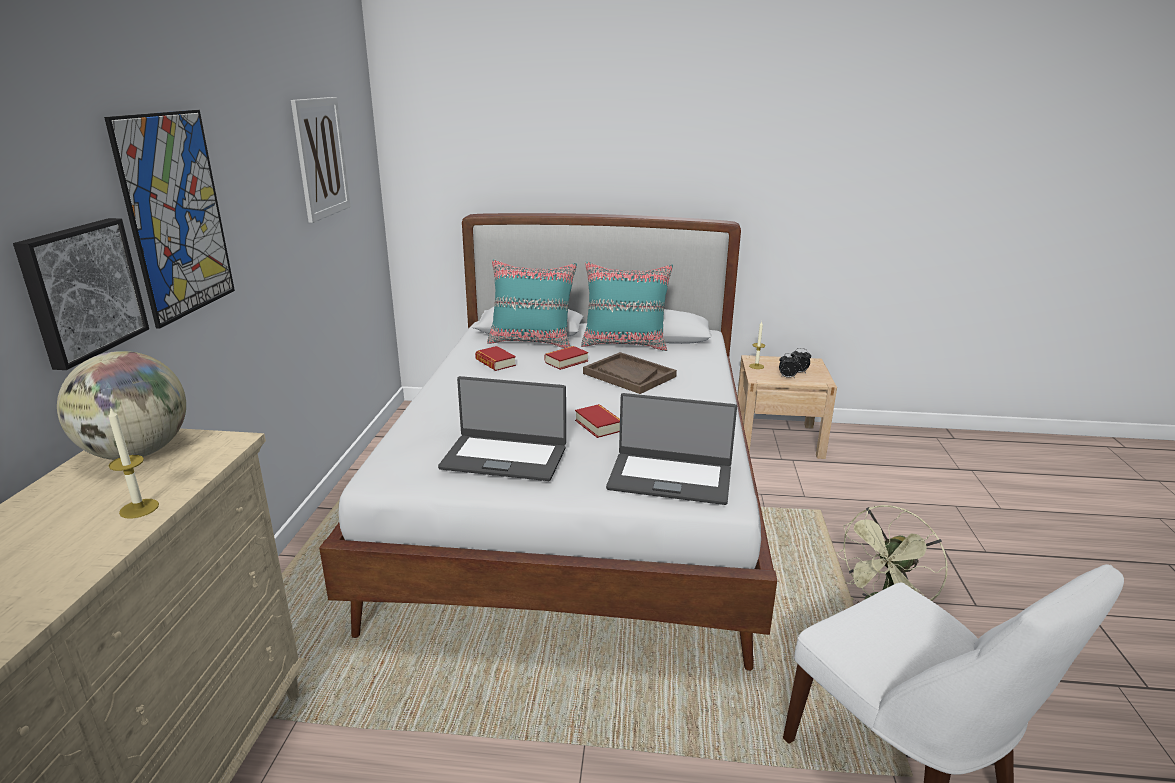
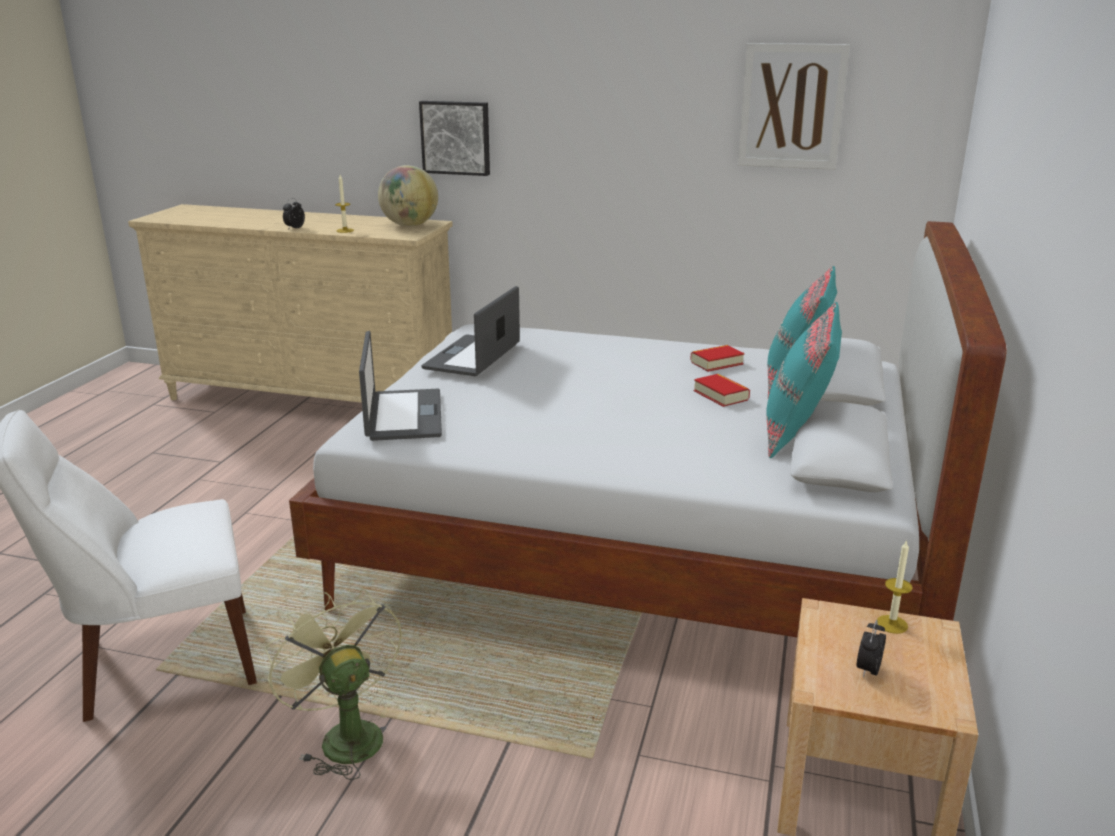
camera: 100 degrees right, 0 degrees up
(176, 215) = (548, 114): picture -> none
(599, 425) = (530, 398): book -> none
(629, 375) = (668, 423): brown tray -> none
(670, 478) = (402, 415): laptop -> laptop turned 150 degrees clockwise
(787, 377) = (835, 647): alarm clock -> alarm clock (294, 228)

